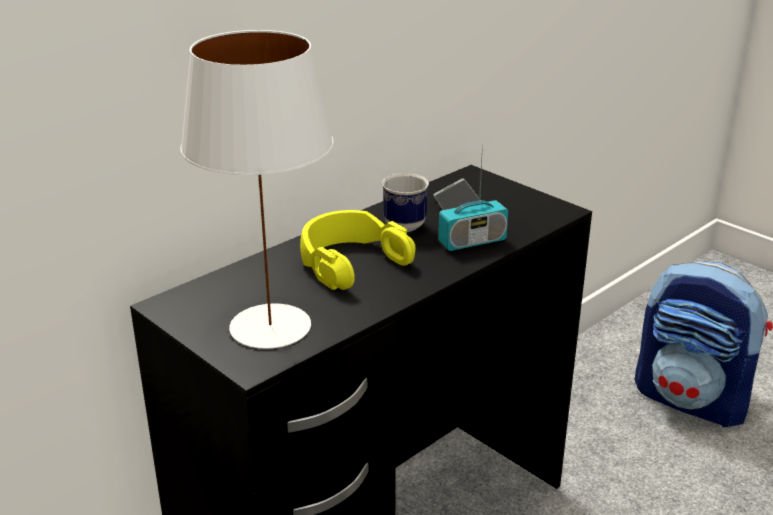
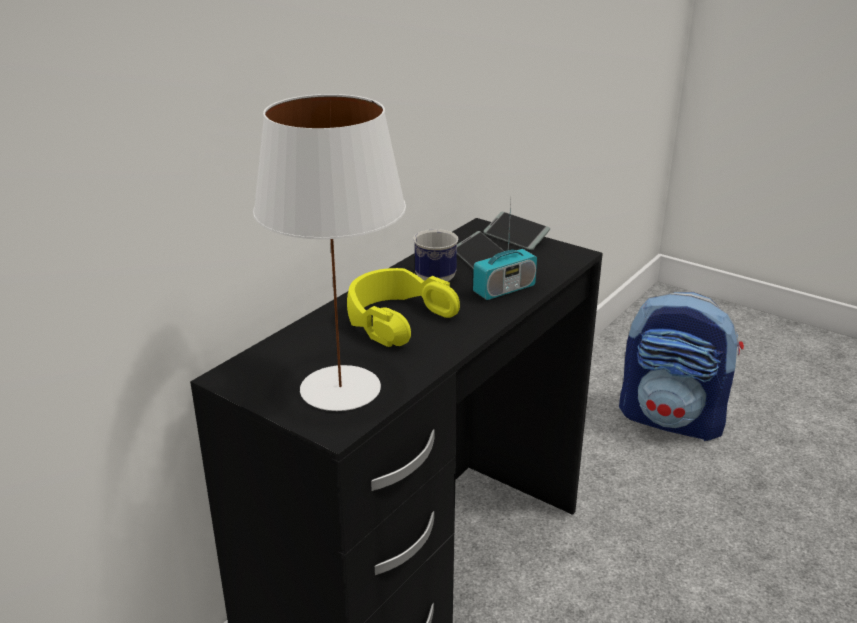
camera: 10 degrees left, 0 degrees up
(505, 188) = (516, 237): none -> phone

